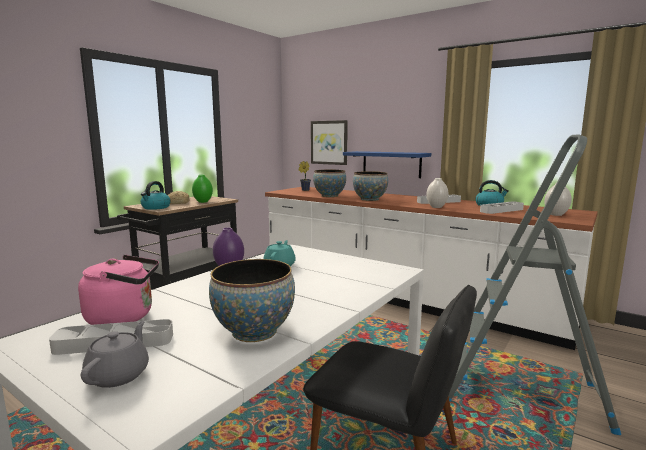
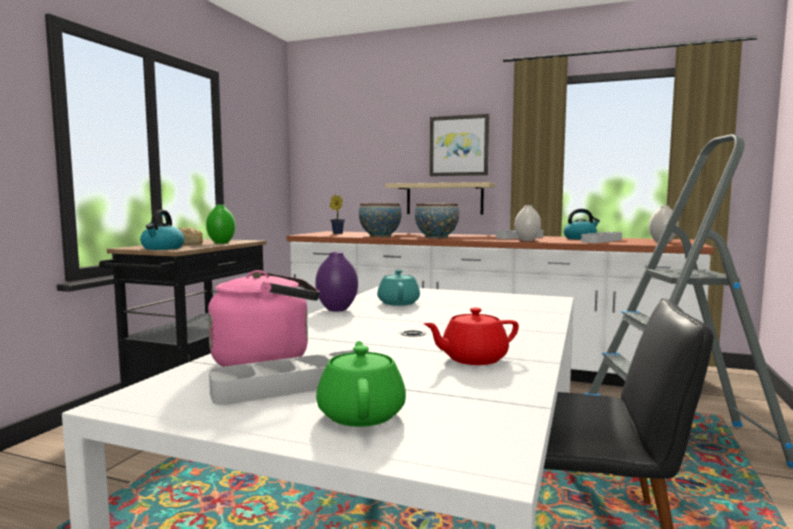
camera: 15 degrees left, 5 degrees down
(119, 375) = (361, 413): grey teapot -> green teapot
(254, 332) = (472, 359): bowl -> red teapot
(329, 142) = (359, 174): picture -> picture (459, 146)
(391, 164) = (444, 199): blue shelf -> beige shelf

